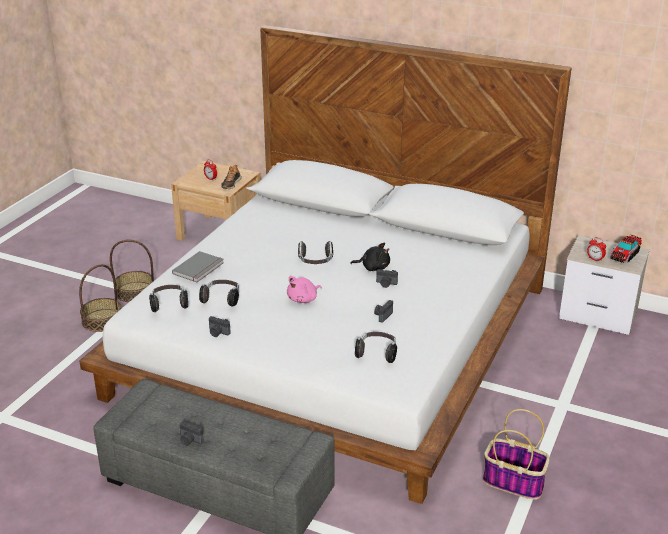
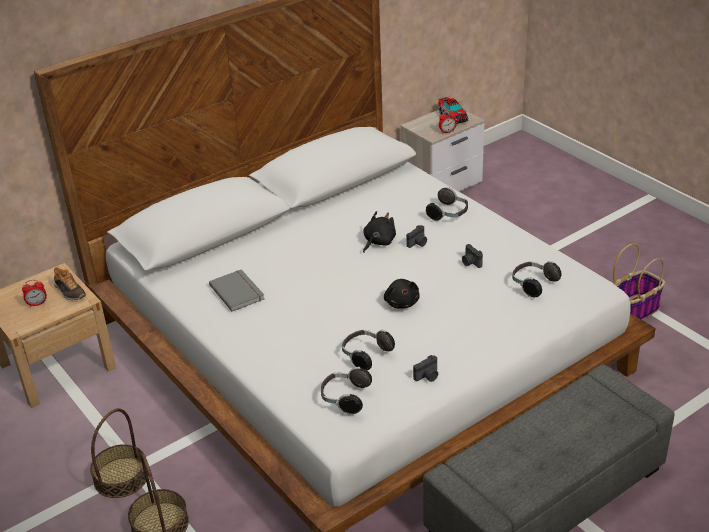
camera: 60 degrees left, 5 degrees up
(189, 440) = (564, 461): camera -> none
(199, 268) = (285, 356): grey book -> grey book (238, 291)
(303, 299) = (401, 302): pink plush toy -> black plush toy
(315, 262) = (338, 273): headphones -> headphones (449, 214)

